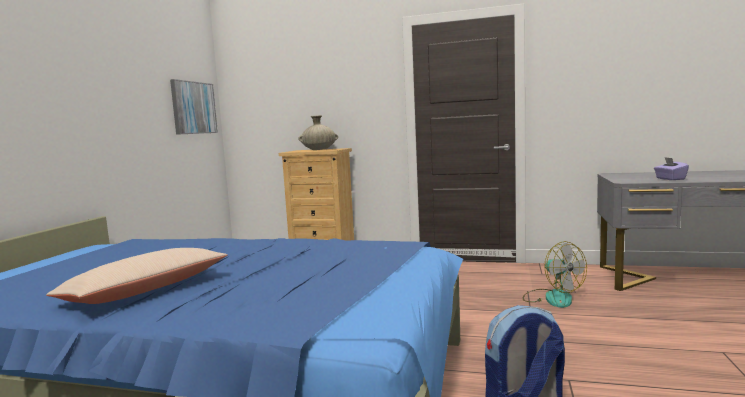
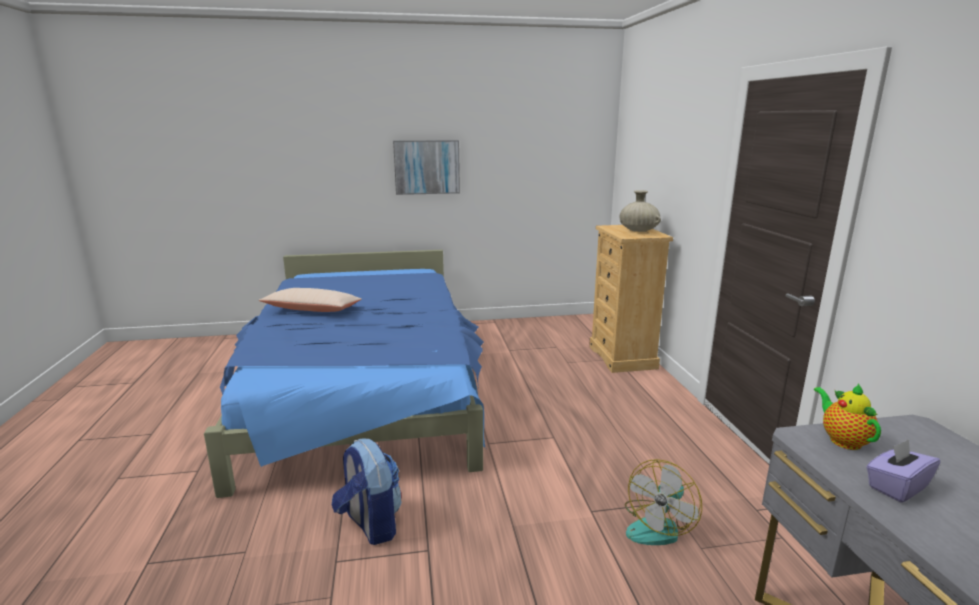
camera: 65 degrees right, 10 degrees up
(193, 108) = (569, 163): picture -> picture (427, 167)
(626, 179) = (842, 440): none -> teapot

